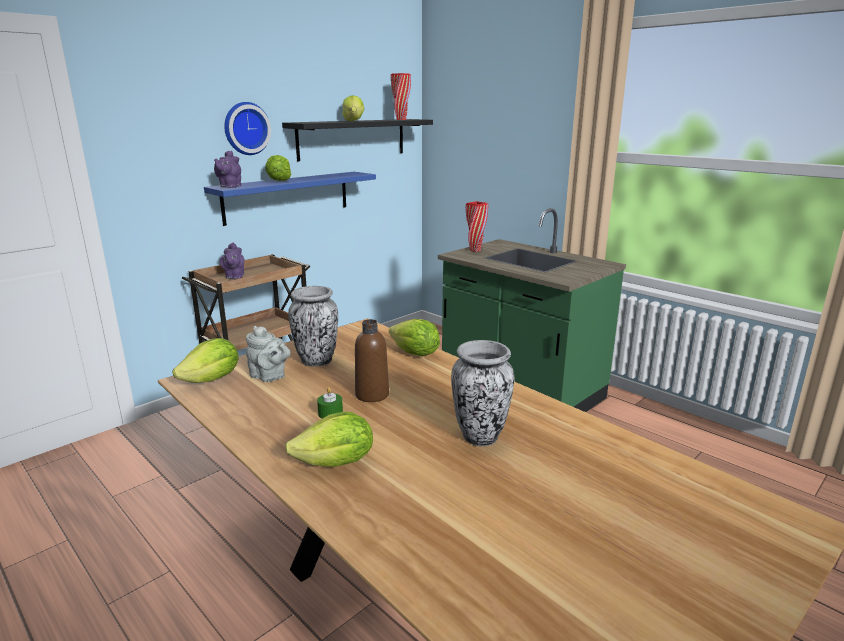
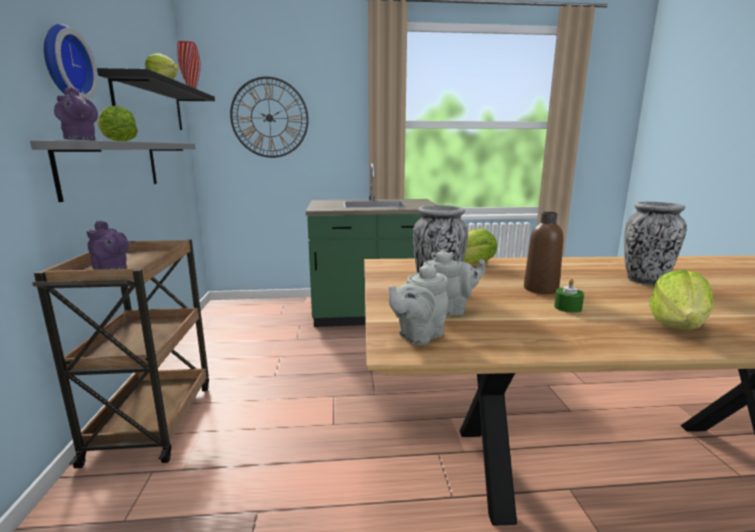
camera: 50 degrees left, 5 degrees down
(212, 380) = (418, 336): lettuce -> grey teapot
(287, 197) = (113, 167): blue shelf -> grey shelf
(475, 250) = (322, 205): red vase -> none
(483, 141) = (269, 118): none -> wall clock

